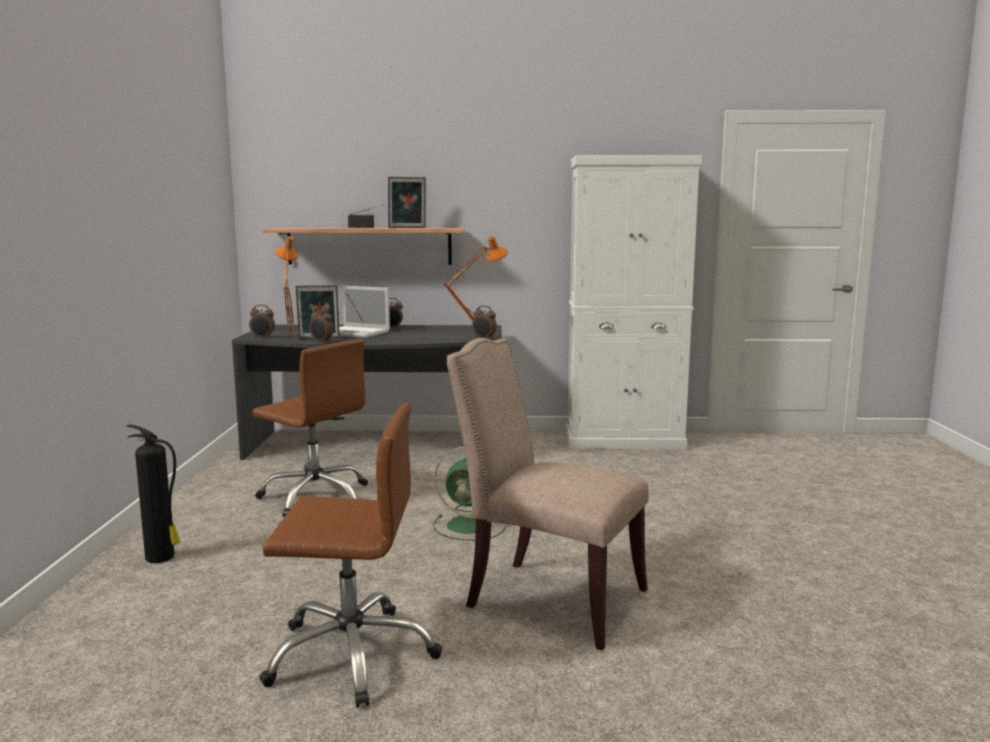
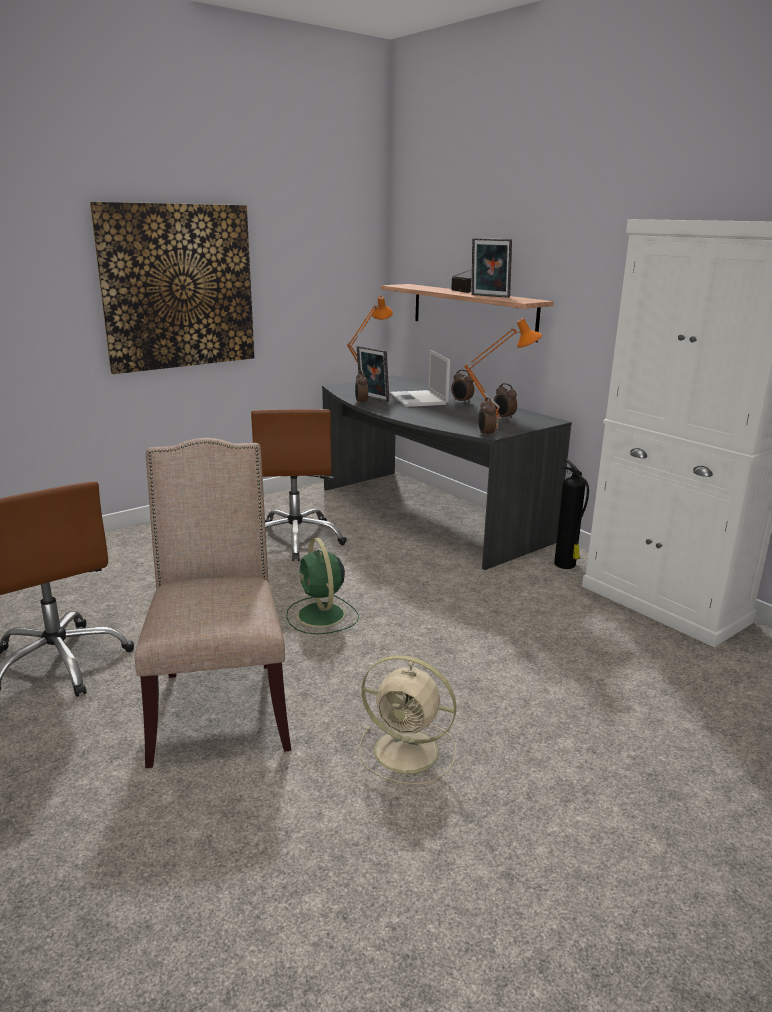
camera: 50 degrees right, 10 degrees up
(121, 229) = (178, 287): none -> picture
(161, 557) = (141, 543): fire extinguisher -> fire extinguisher (565, 565)
(262, 338) = (343, 389): alarm clock -> alarm clock (503, 418)
(694, 554) = (409, 751): none -> beige fan

